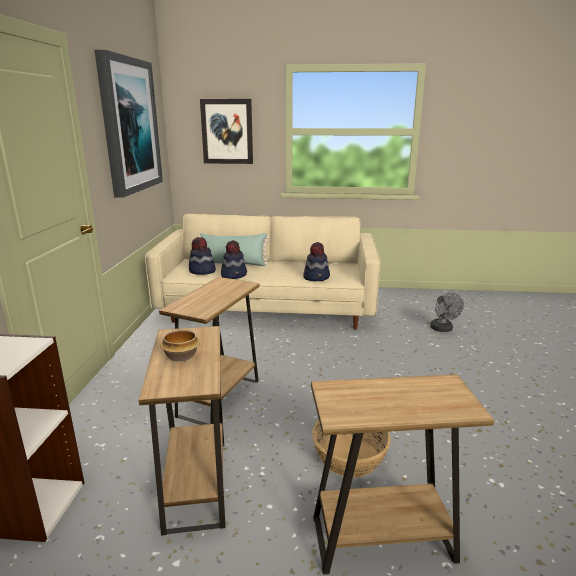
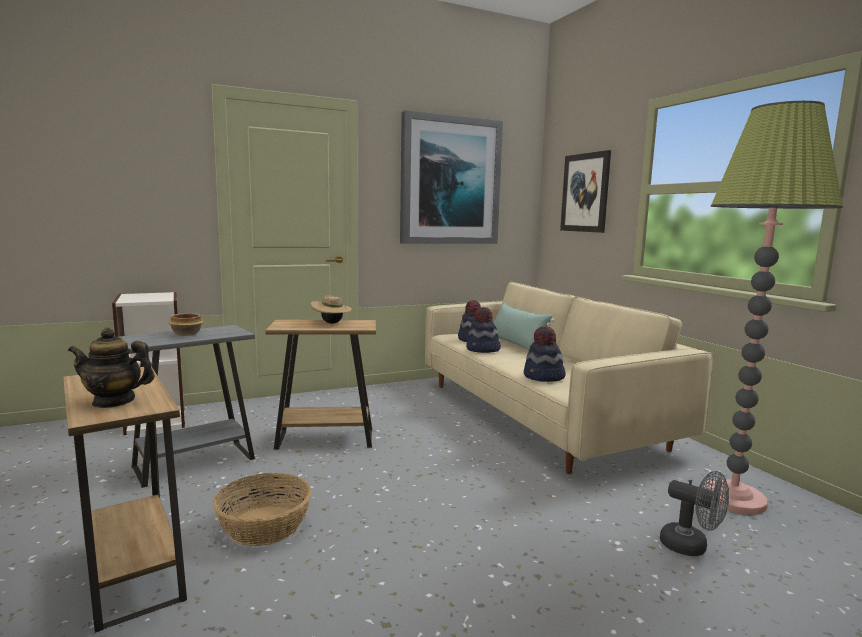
camera: 60 degrees right, 10 degrees down
(196, 484) = (194, 463): brown side table -> grey side table
(213, 292) = (331, 323): none -> beige hat
(408, 304) = (733, 498): none -> floor lamp
(429, 399) = (114, 401): none -> teapot
(443, 329) = (691, 547): grey fan -> grey fan turned 105 degrees counterclockwise

